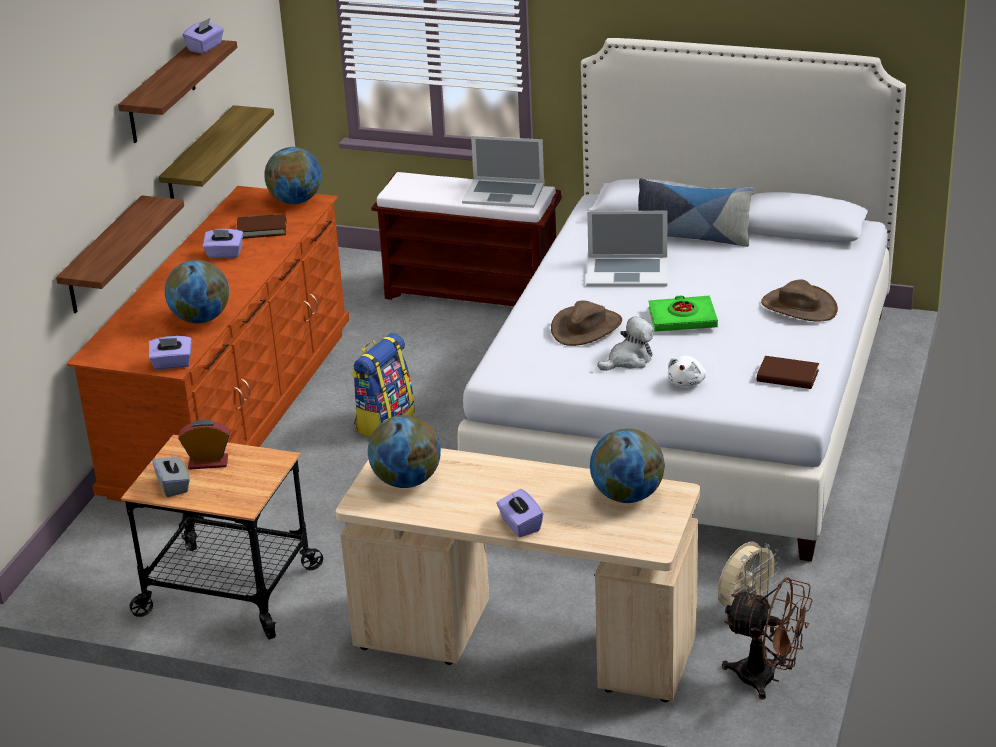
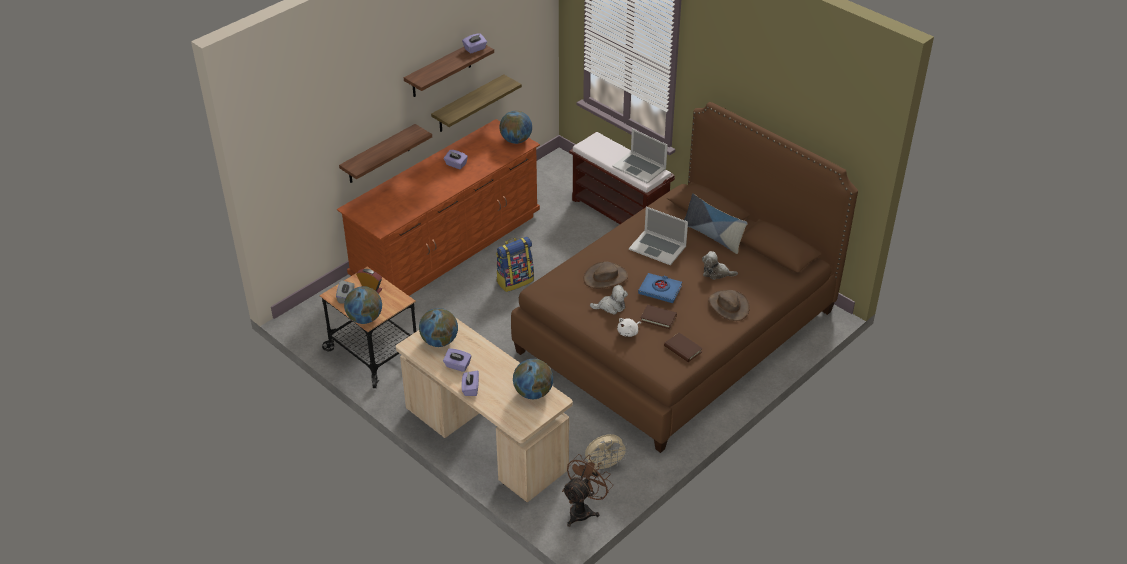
camera: 25 degrees right, 10 degrees up
(172, 364) = (382, 228): purple tissue box -> purple tissue box (457, 366)
(201, 319) = (414, 204): globe -> globe (365, 318)
(262, 229) = (485, 154): brown book -> brown book (658, 318)
(682, 319) = (660, 290): green book -> blue book
(689, 404) = (676, 330): white bed -> brown bed
(742, 276) = (716, 273): none -> plush toy
(767, 678) = (583, 509): brown fan -> brown fan turned 105 degrees counterclockwise

